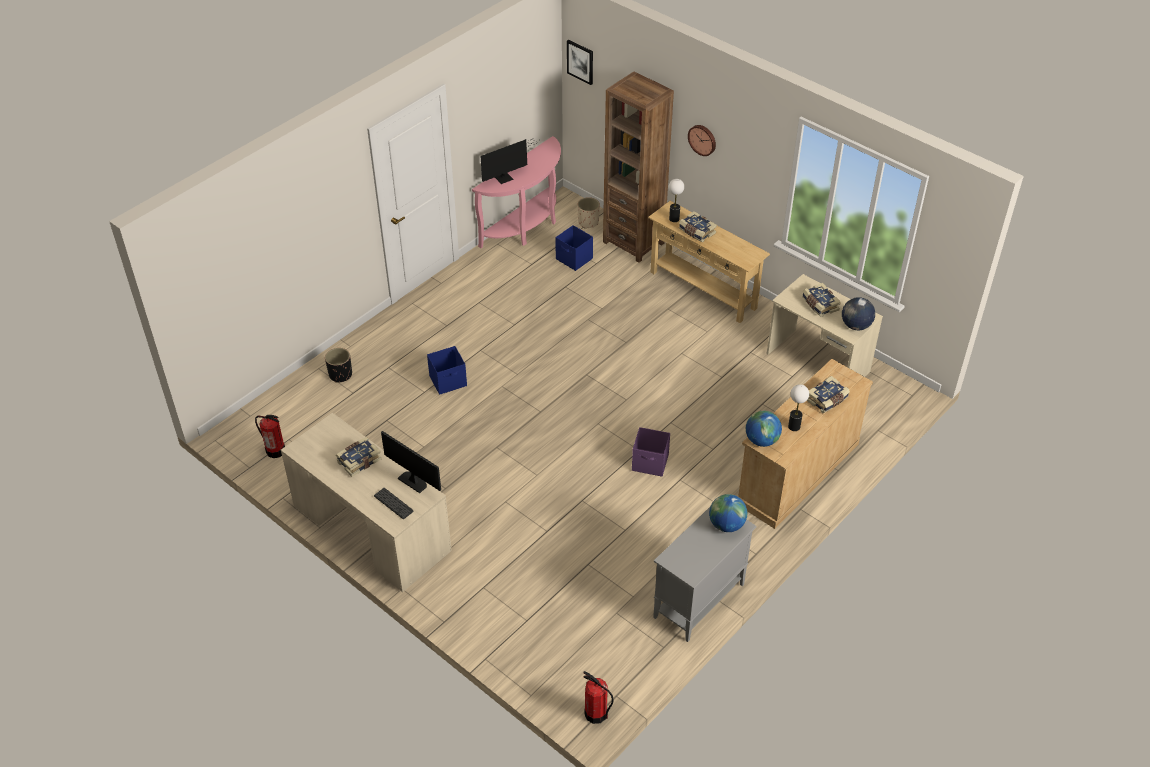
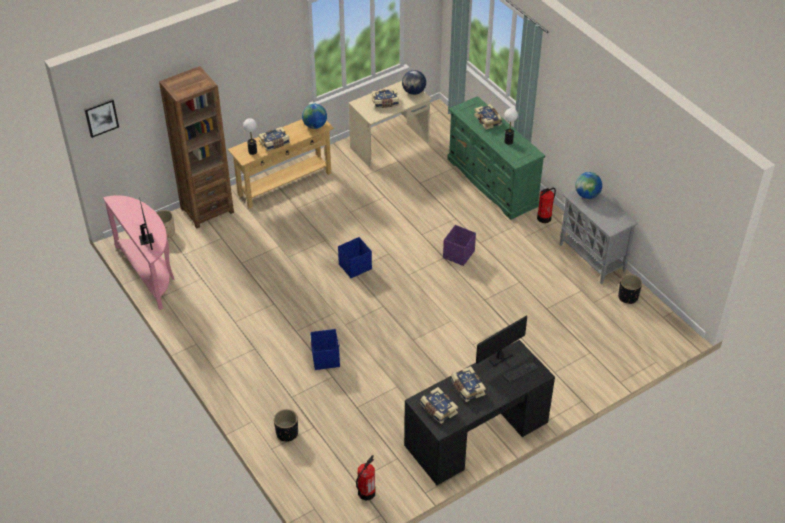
camera: 75 degrees left, 0 degrees up
(323, 441) = (438, 409): none -> book
(371, 527) = (476, 433): beige desk -> black desk
(574, 259) = (209, 250): blue storage box -> blue storage box (355, 266)
(596, 714) = (676, 330): fire extinguisher -> fire extinguisher (544, 218)
(639, 650) = (628, 297): none -> black planter
(702, 139) = (232, 83): wall clock -> none
(761, 440) = (517, 159): globe -> globe (315, 126)
(797, 473) = (492, 182): beige dresser -> green dresser

